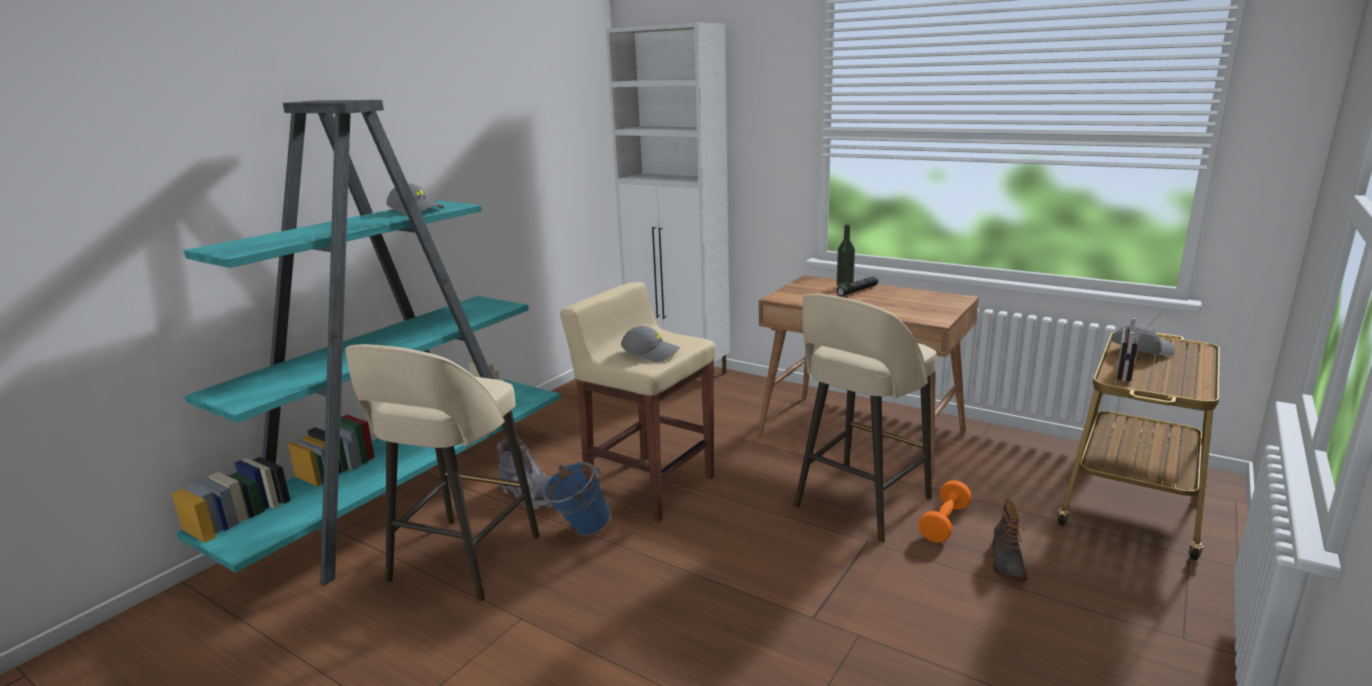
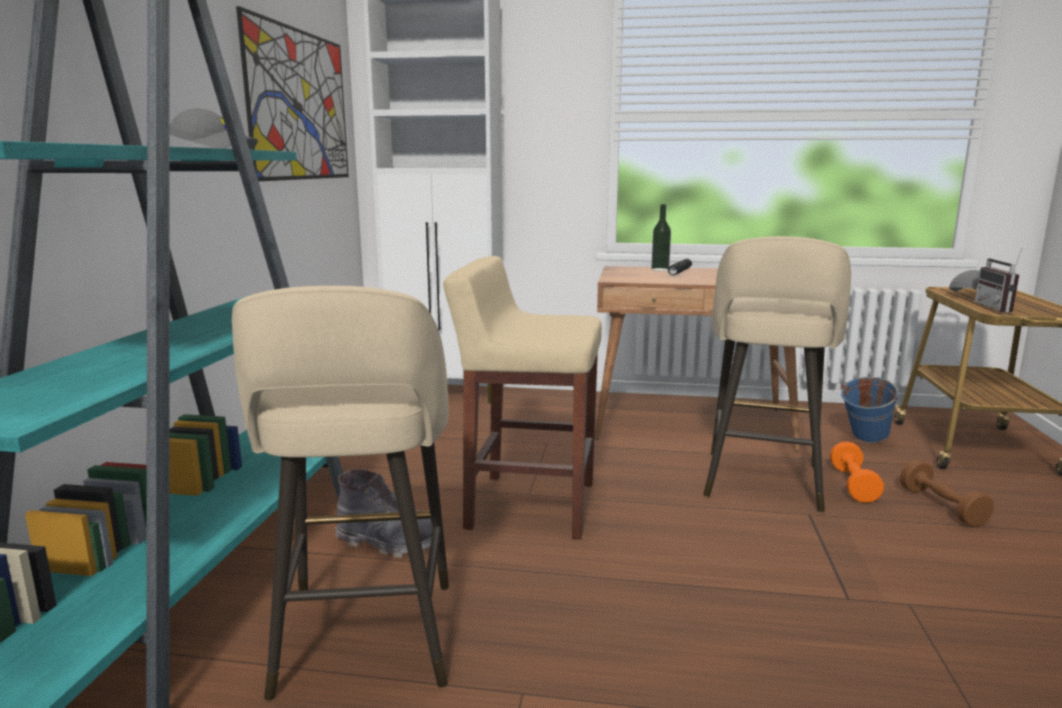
camera: 25 degrees left, 5 degrees down
(548, 134) = (300, 105): none -> picture
(579, 531) = (493, 569): blue bucket -> blue bucket (864, 441)
(651, 353) = (553, 329): grey cap -> none
(1006, 562) = (942, 507): boot -> brown dumbbell

